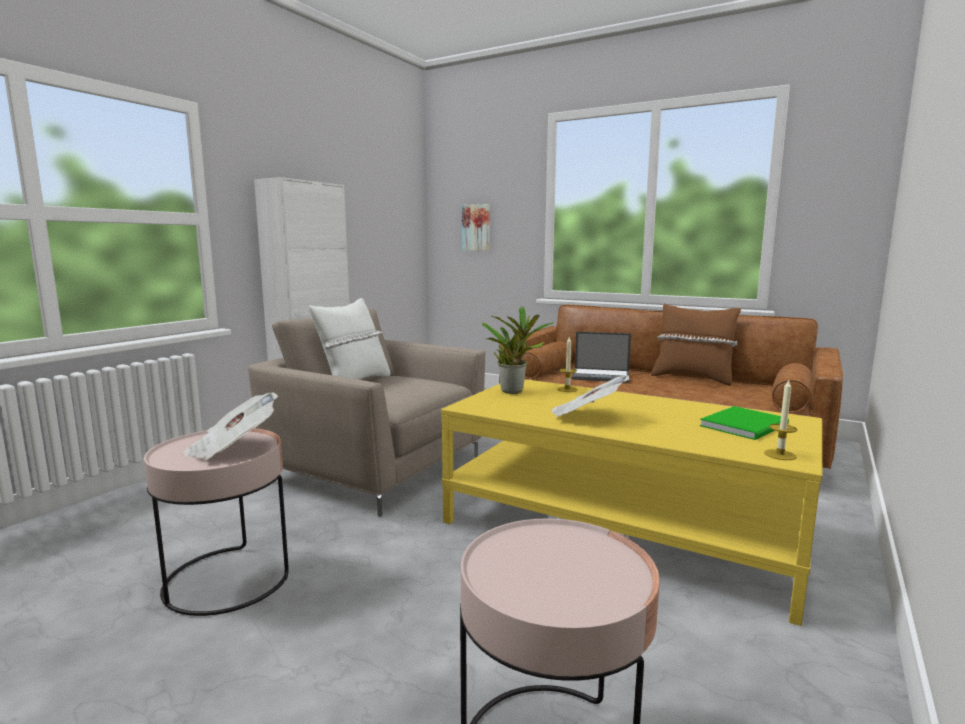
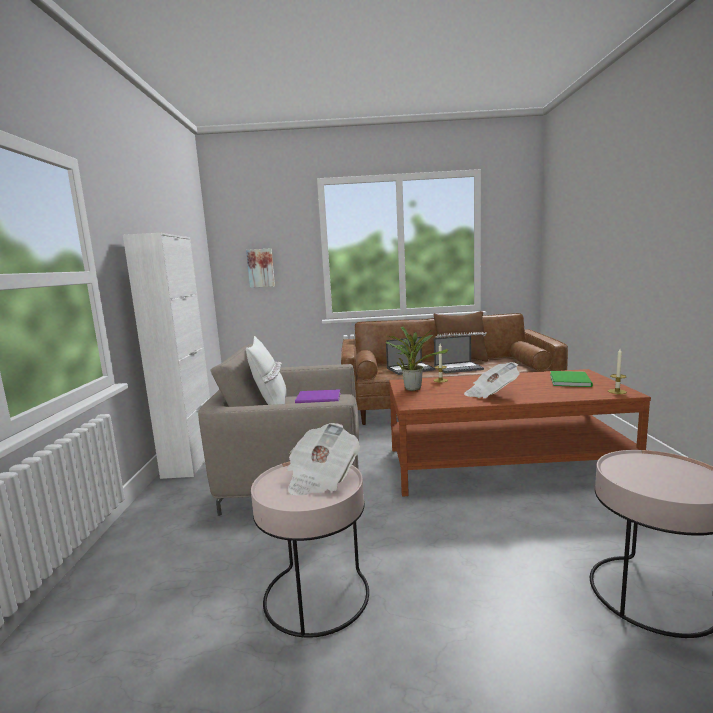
camera: 30 degrees left, 0 degrees up
(412, 384) = (319, 399): none -> purple book
(621, 529) = (504, 464): yellow coffee table -> brown coffee table
(666, 385) = (458, 368): none -> laptop

